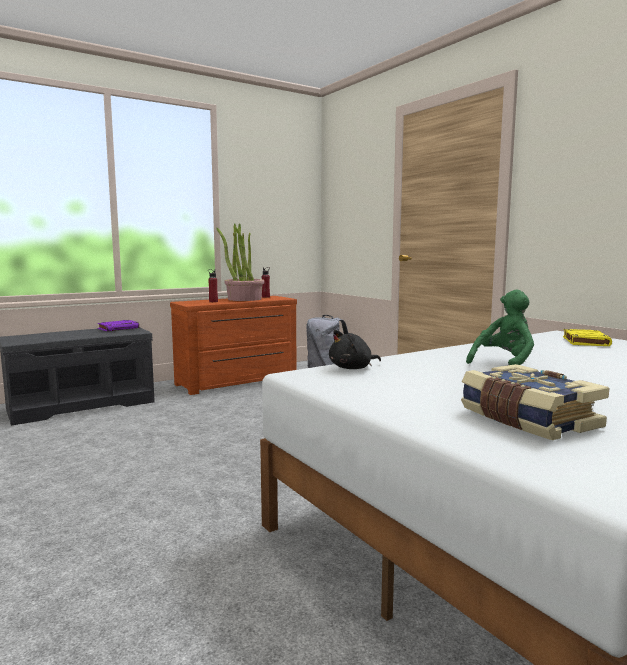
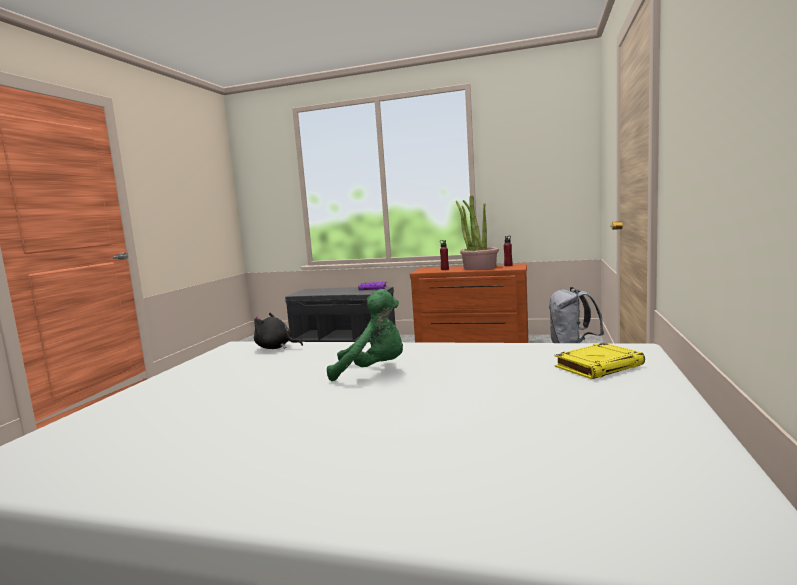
camera: 50 degrees right, 0 degrees up
(526, 420) = (155, 418): book -> none

